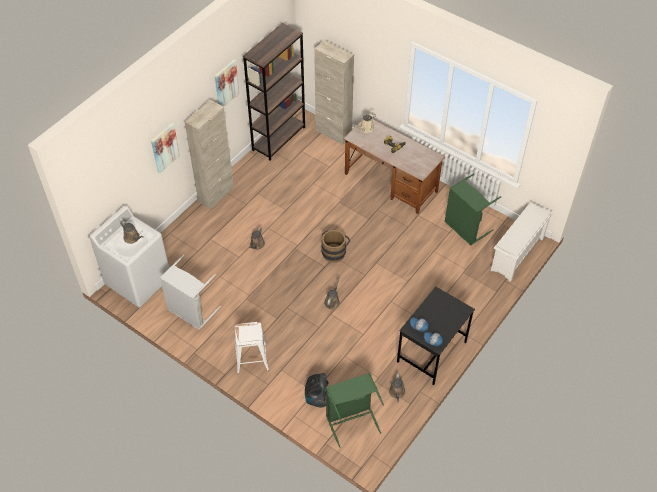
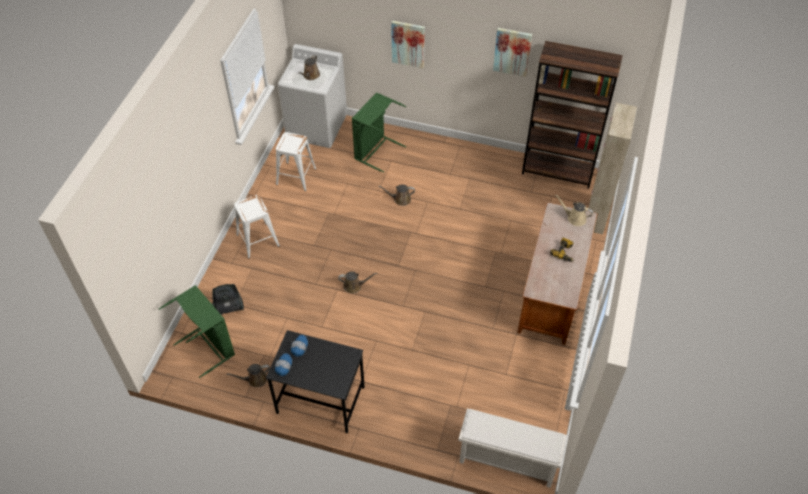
camera: 70 degrees right, 0 degrees up
(190, 312) = (295, 176): grey laundry basket -> white stool
(216, 194) = (450, 146): beige cabinet -> none
(334, 251) = (422, 268): brown bucket -> none
(465, 228) = (520, 390): green laundry basket -> green laundry basket (375, 151)

